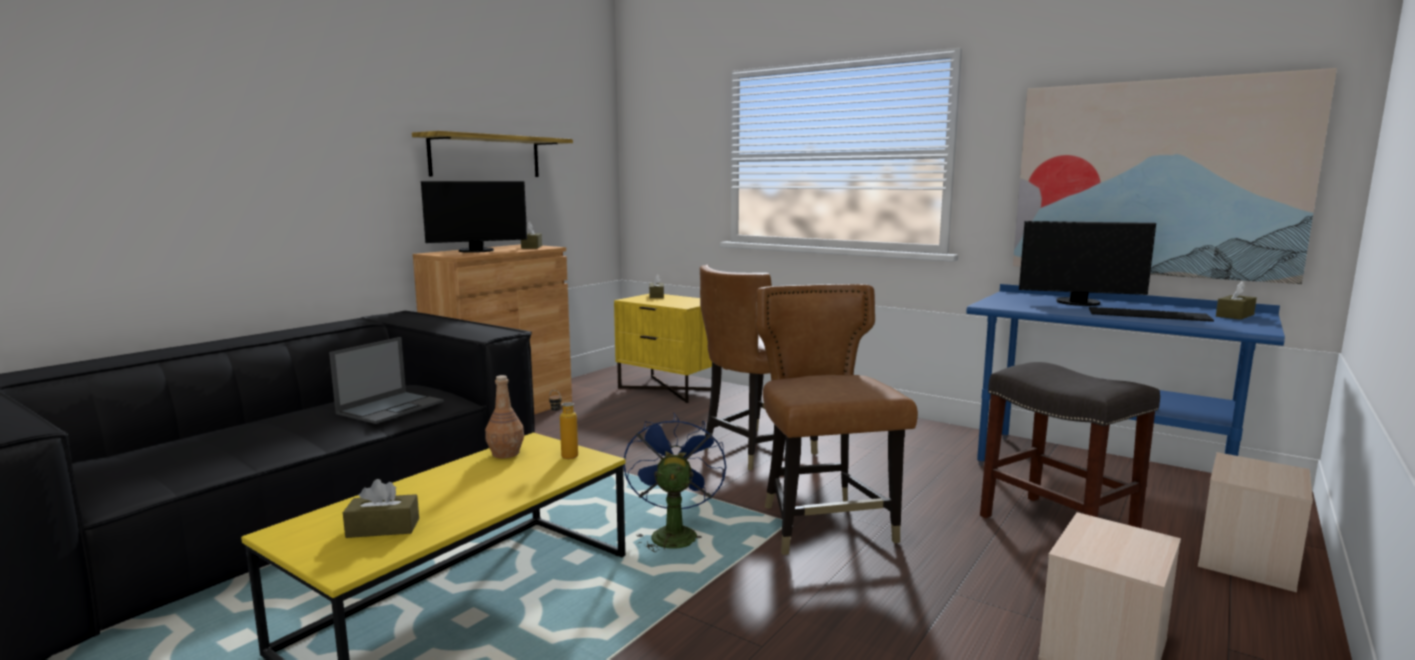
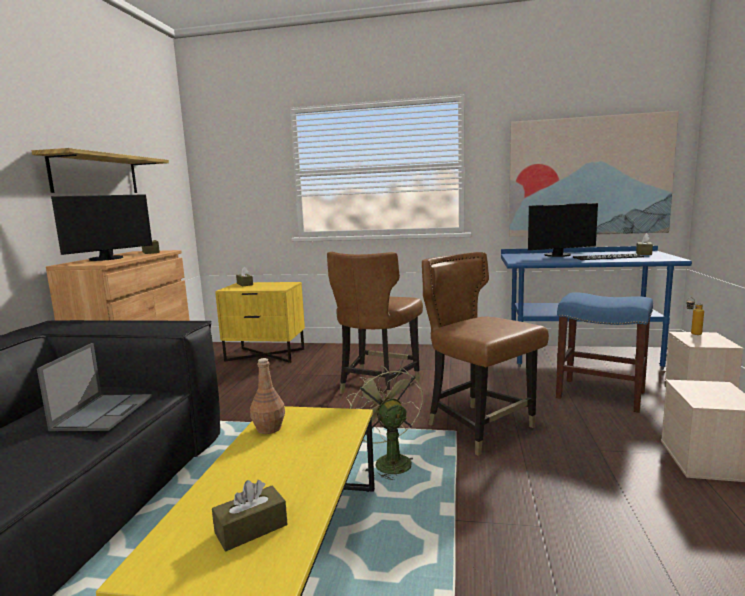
camera: 25 degrees left, 0 degrees up
(564, 455) = (321, 418): bottle -> bottle (692, 334)
(672, 533) = (388, 461): blue fan -> green fan
(1054, 527) = (599, 395): grey stool -> blue stool

